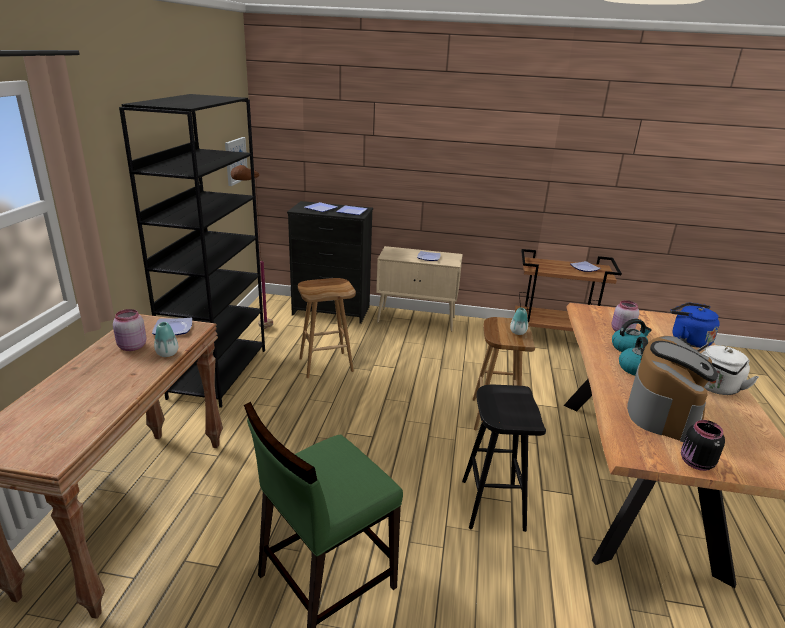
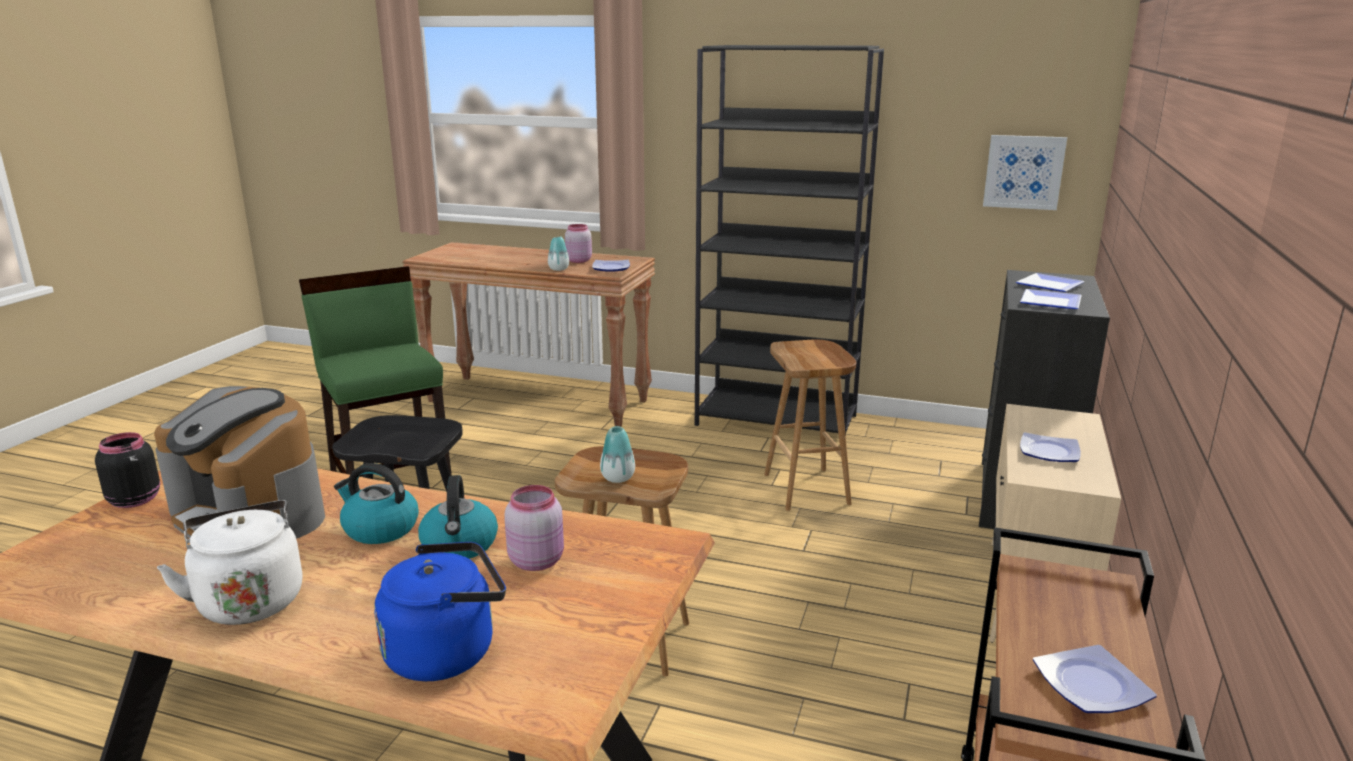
camera: 100 degrees right, 5 degrees down
(259, 333) = (899, 440): brown floor lamp -> none

